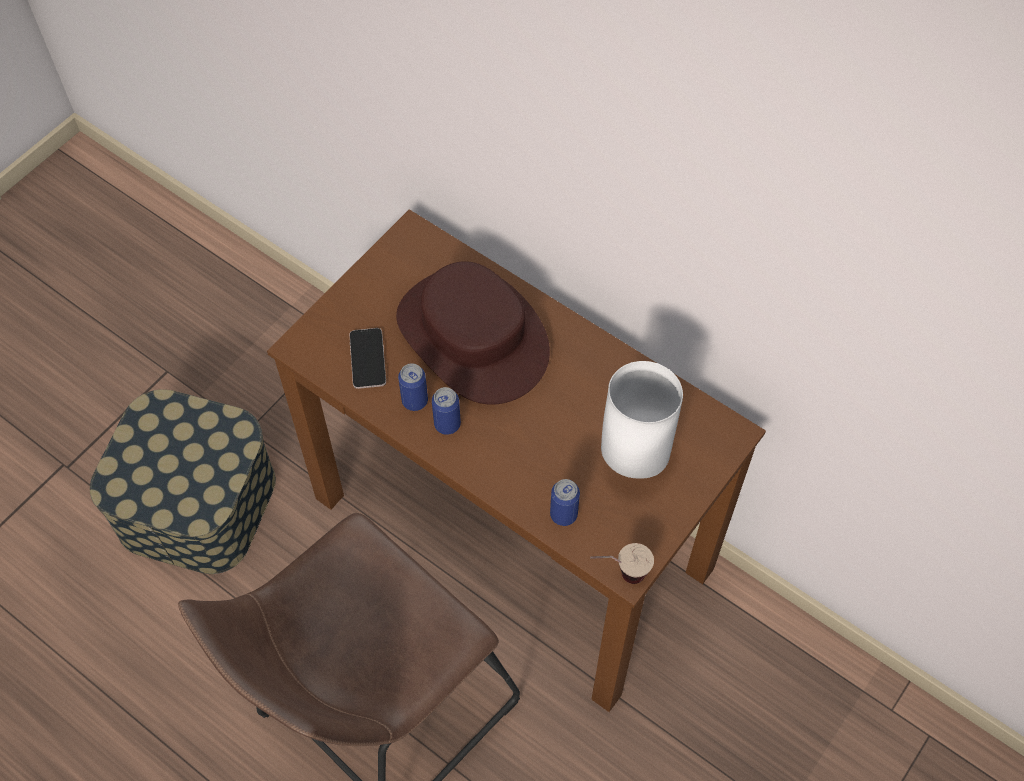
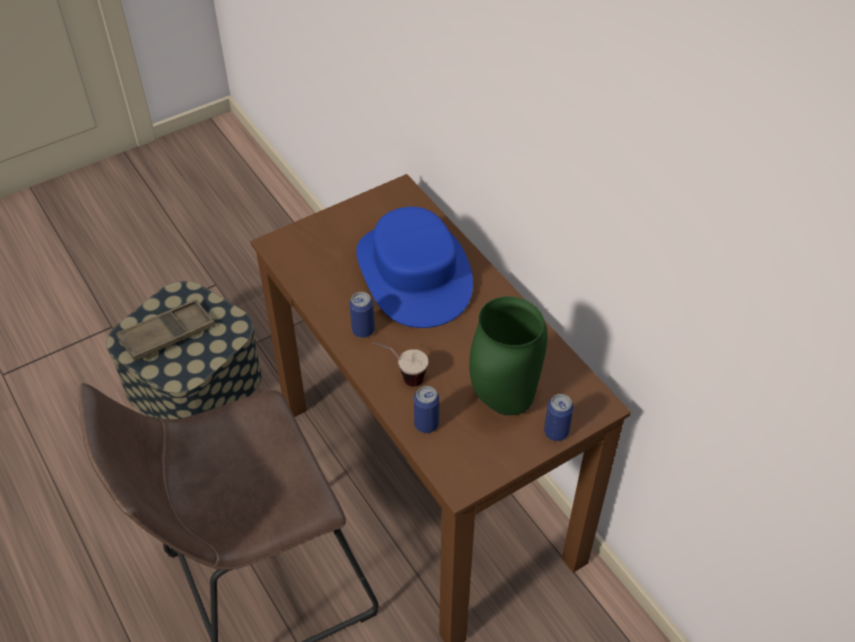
camera: 20 degrees right, 10 degrees down
(161, 465) = (167, 334): none -> brown tray
(367, 358) = (323, 267): phone -> none
(415, 401) = (345, 306): can -> can (556, 432)
(473, 336) = (414, 273): brown hat -> blue hat
(618, 575) = (451, 485): cup -> cup (401, 377)
(635, 463) = (504, 404): white vase -> green vase

